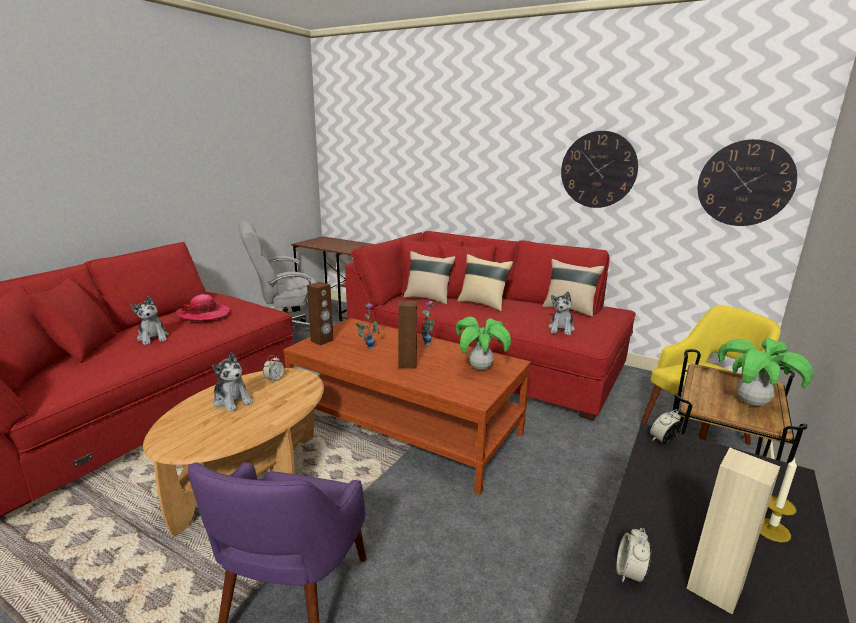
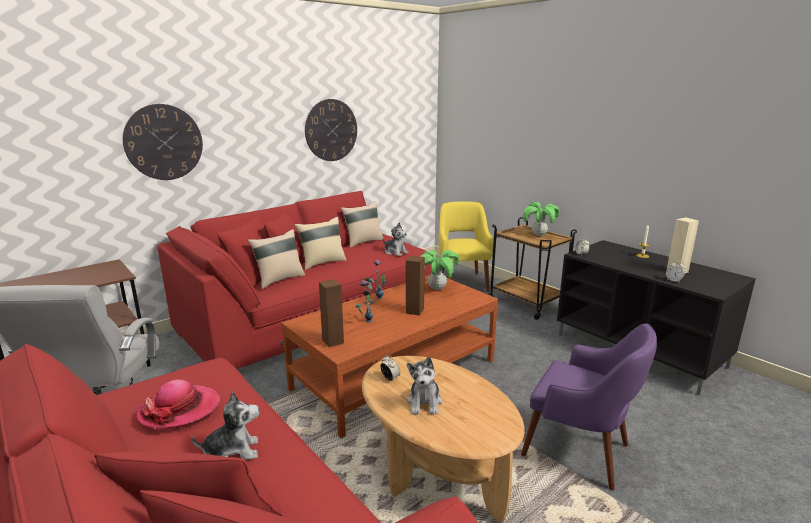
camera: 70 degrees left, 0 degrees up
(232, 401) = (425, 402): plush toy -> plush toy turned 120 degrees clockwise
(745, 183) = (410, 128): wall clock -> wall clock (164, 142)

